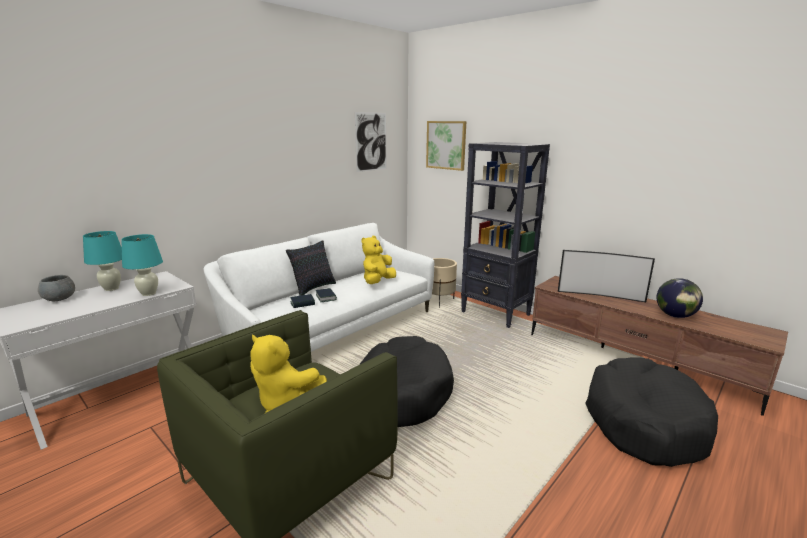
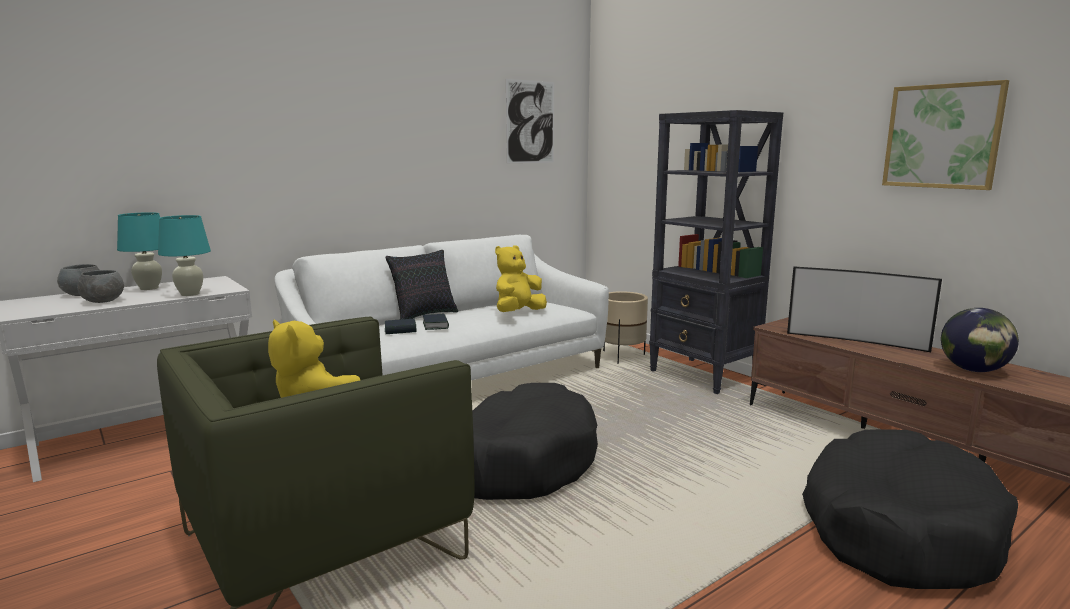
camera: 10 degrees right, 5 degrees down
(81, 306) = (102, 301): none -> grey bowl
(446, 145) = (639, 126): picture -> picture (942, 136)

